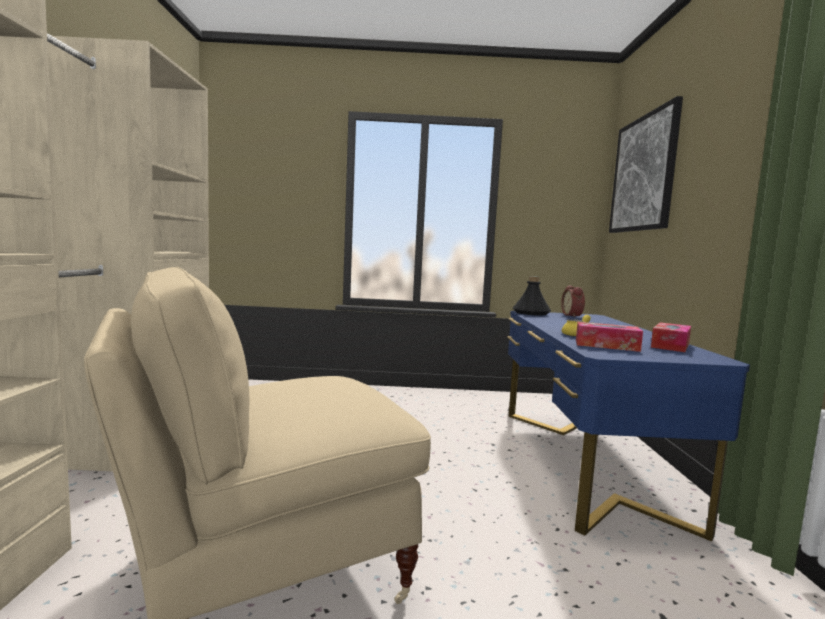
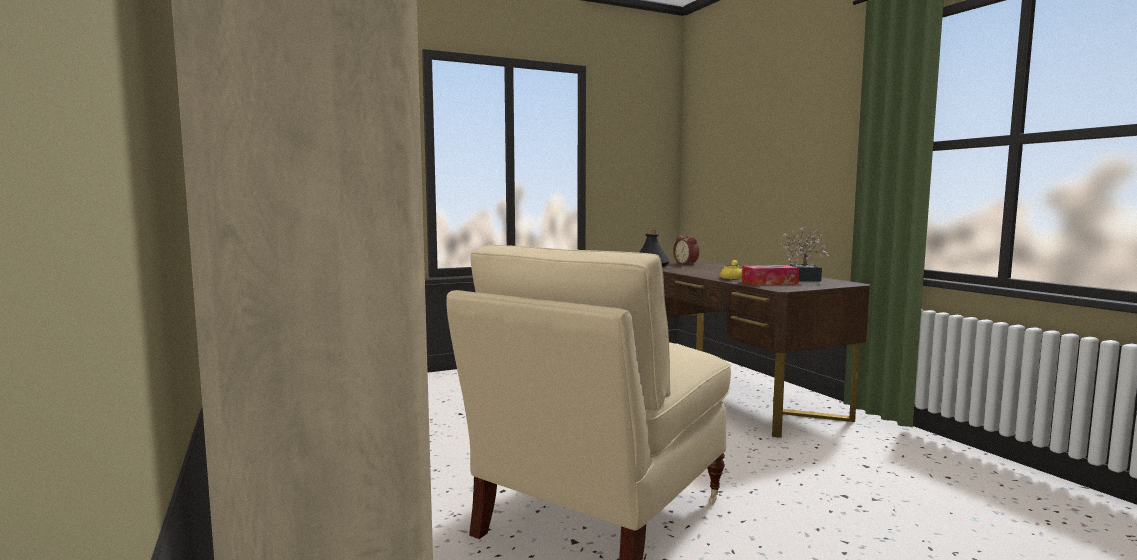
camera: 25 degrees left, 0 degrees up
(584, 461) = (730, 392): blue desk -> brown desk
(643, 173) = (727, 127): picture -> none
(670, 345) = (804, 278): tissue box -> potted plant

